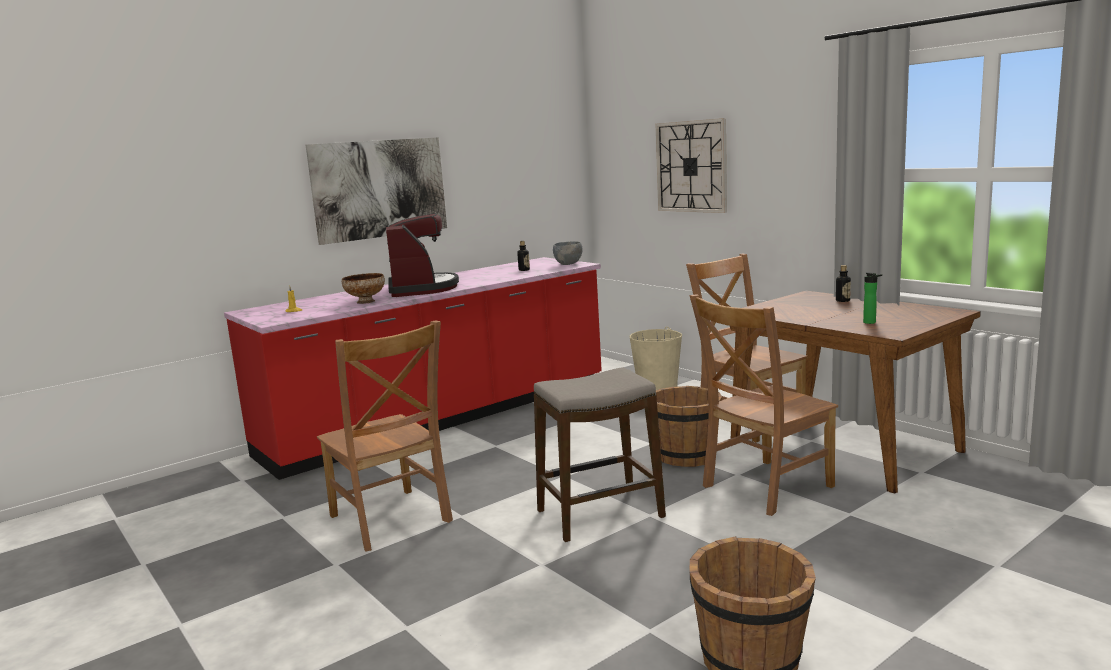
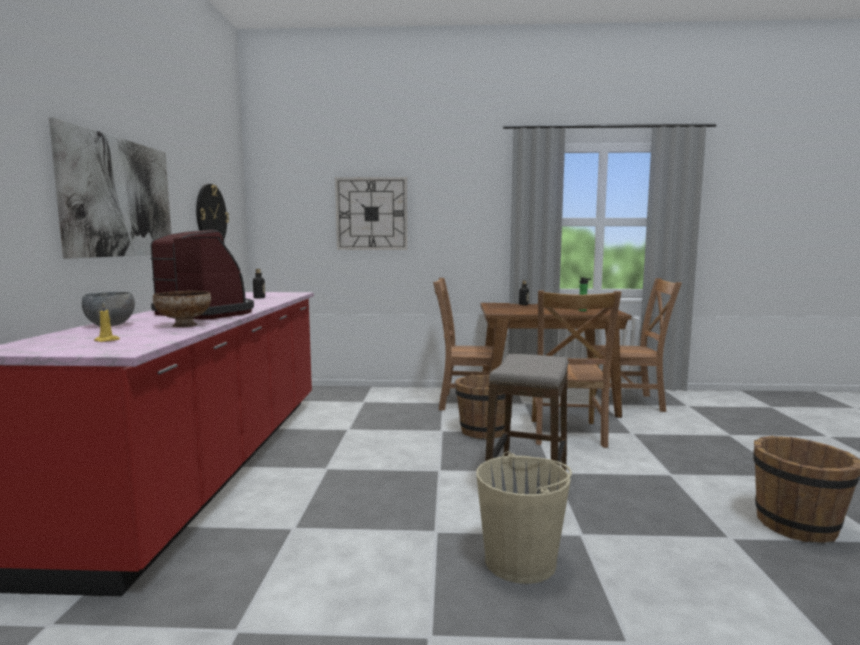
camera: 50 degrees left, 5 degrees down
(391, 521) = (382, 566): brown chair -> brown chair (630, 402)
(515, 182) = (211, 216): none -> wall clock
(568, 264) = (286, 293): grey bowl -> grey bowl (111, 325)
(657, 386) = (357, 395): beige bucket -> beige bucket (521, 561)

